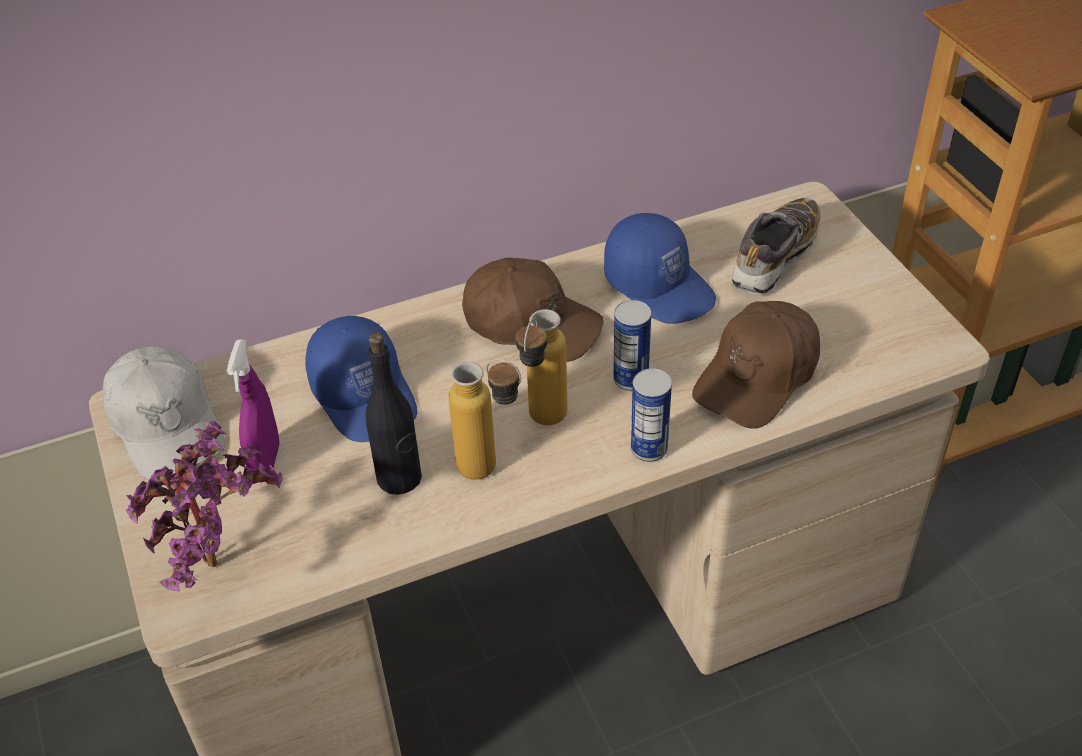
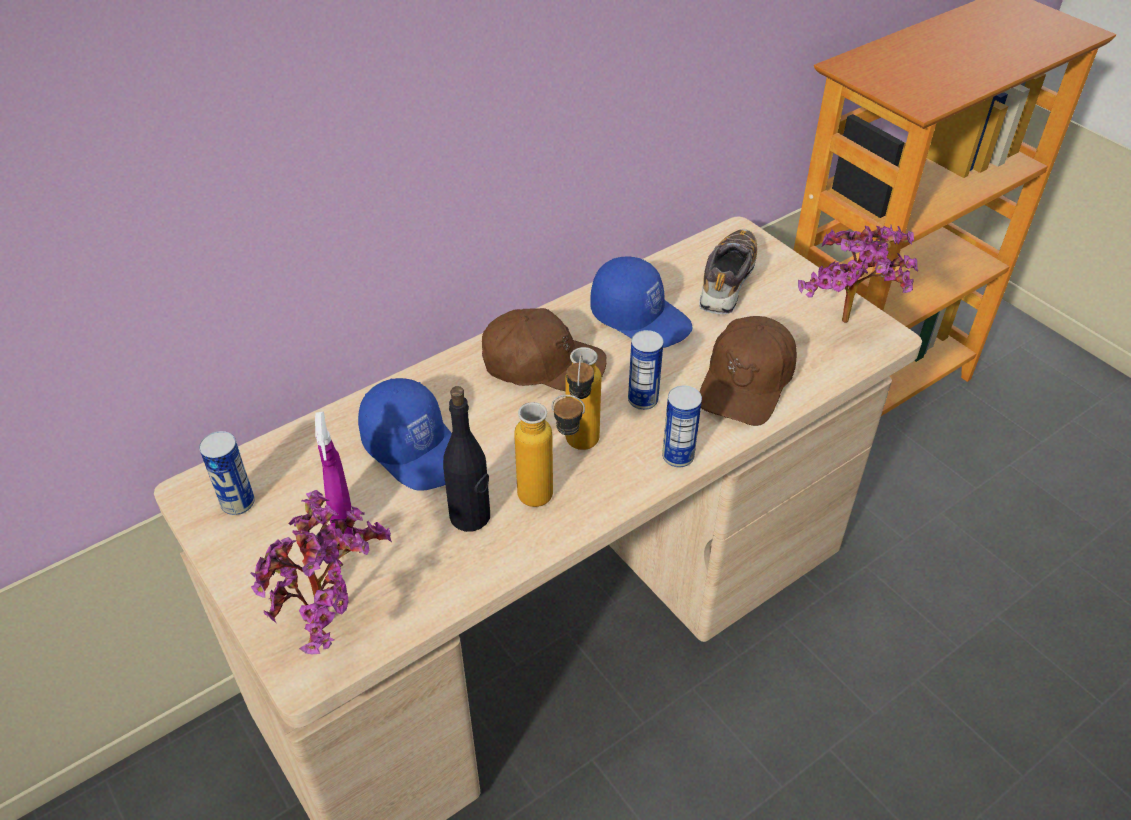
camera: 15 degrees left, 0 degrees up
(167, 424) = (238, 503): white cap -> can
(903, 329) = (848, 326): none -> potted plant

